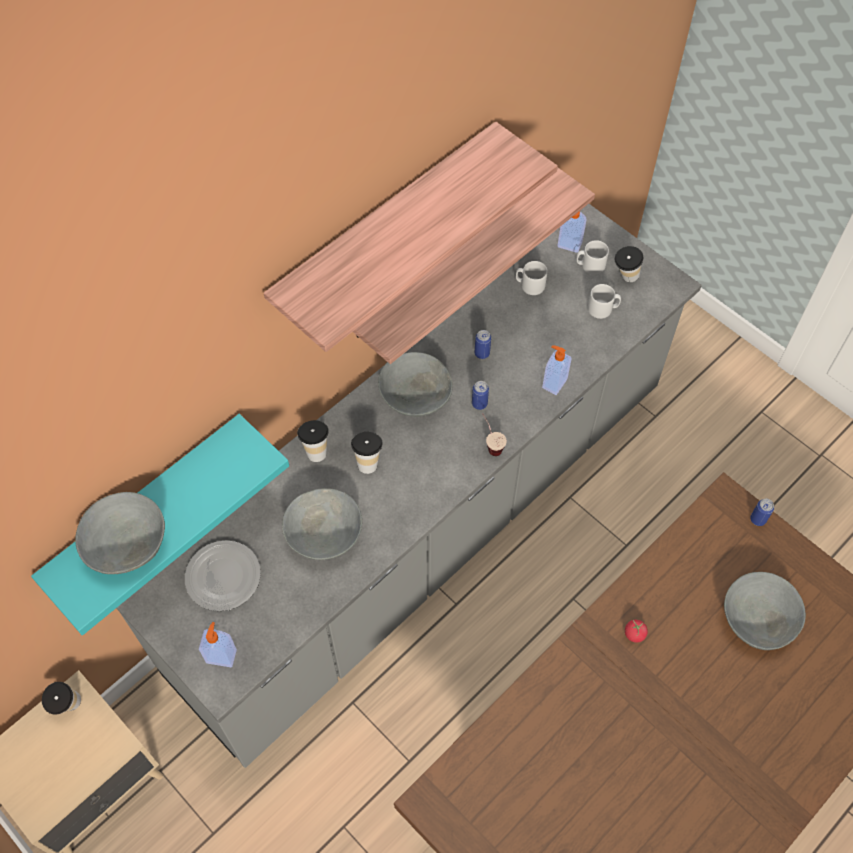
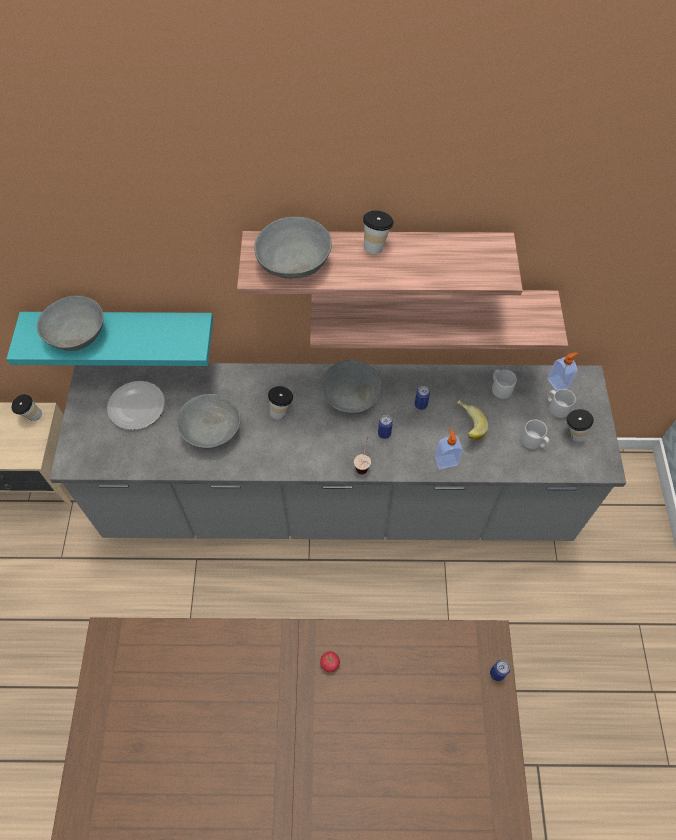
camera: 45 degrees right, 0 degrees up
(221, 655) = (89, 447): soap dispenser -> none
(316, 450) = (261, 380): cup -> cup (376, 245)
(538, 340) = (466, 426): none -> banana
(757, 618) = (421, 735): grey bowl -> grey bowl (294, 262)

